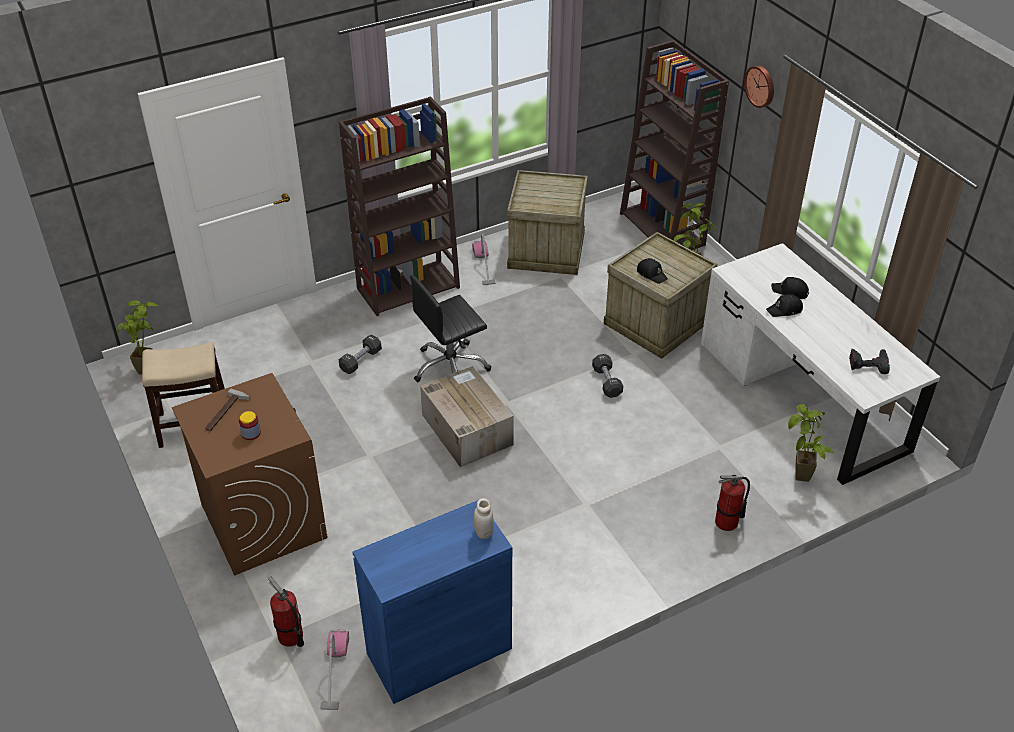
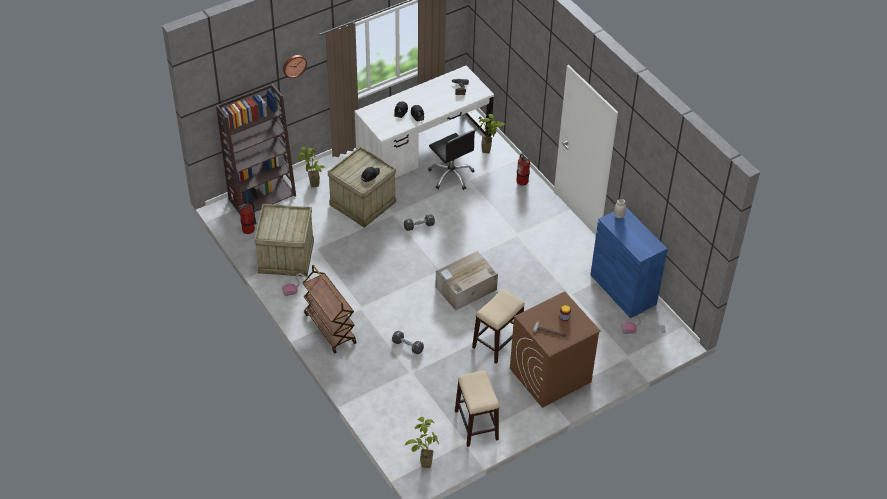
camera: 95 degrees left, 5 degrees up
(290, 636) = (626, 350): fire extinguisher -> fire extinguisher (248, 229)
(345, 460) = (497, 343): none -> stool
(409, 287) = (329, 328): brown bookcase -> brown cart
(450, 367) = (411, 300): black office chair -> black office chair (451, 175)

